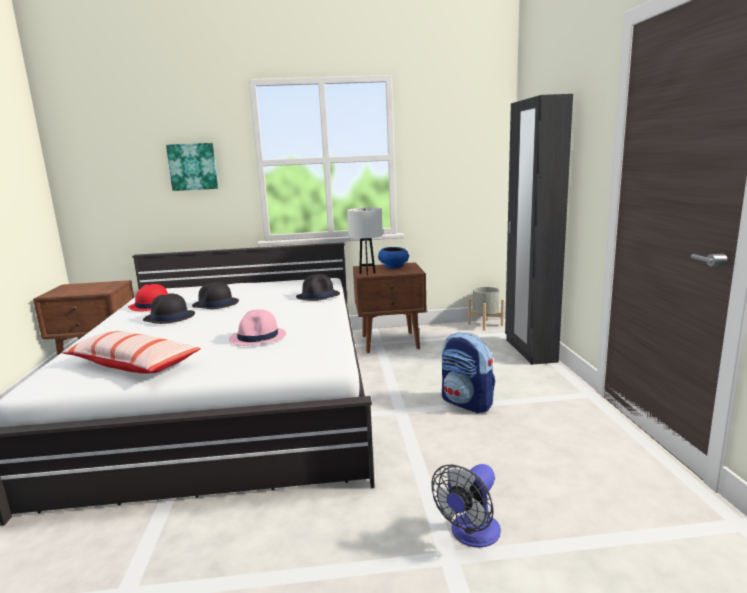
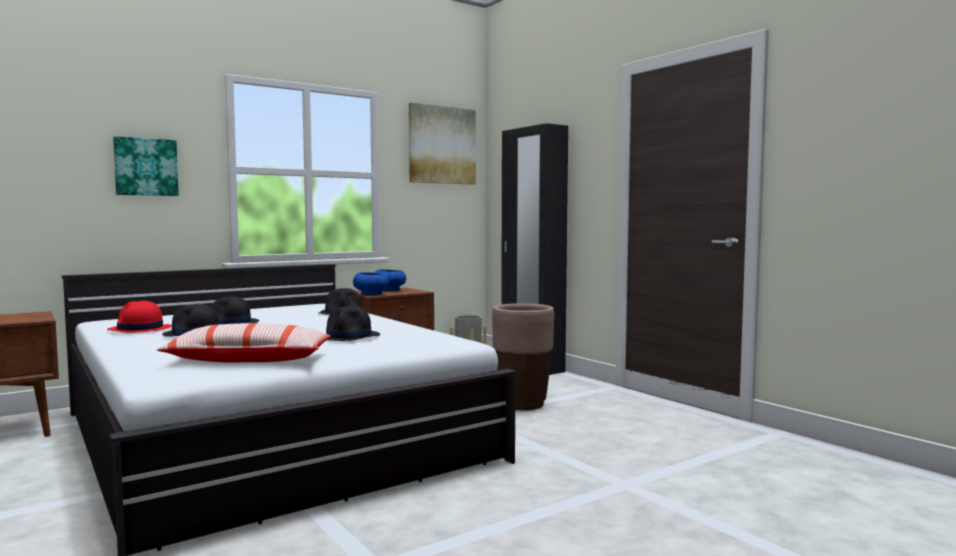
camera: 30 degrees left, 10 degrees down
(258, 337) = (349, 337): pink hat -> black hat
(367, 273) = (371, 294): white table lamp -> blue bowl
(463, 120) = (442, 145): none -> picture
(467, 403) = (522, 404): backpack -> brown planter
(471, 535) = (626, 471): fan -> none

